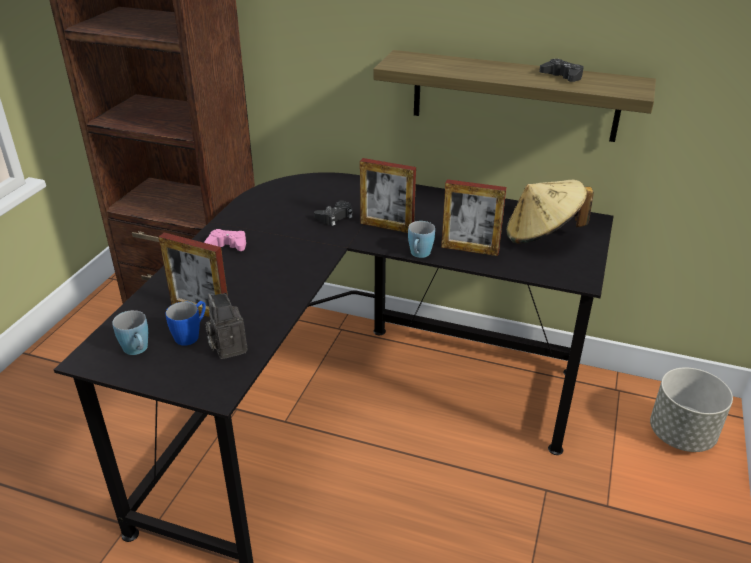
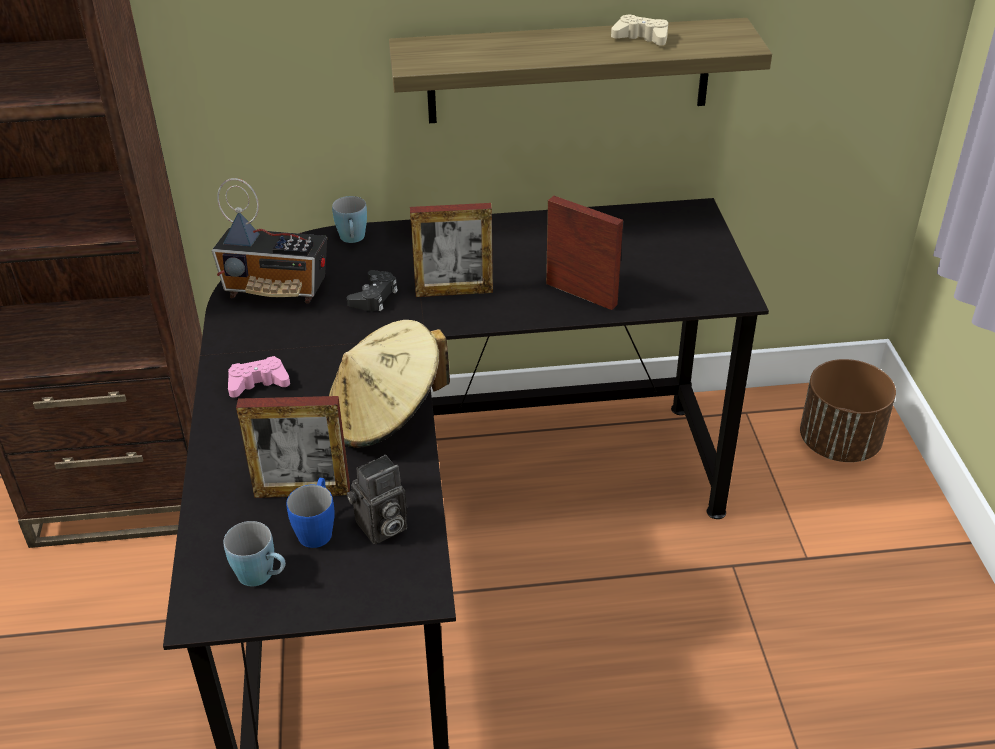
camera: 25 degrees left, 5 degrees up
(227, 347) = (380, 528): camera -> camera turned 75 degrees counterclockwise
(281, 199) = (277, 290): none -> radio
(419, 255) = (525, 320): blue mug -> blue mug (353, 239)
(469, 249) = (581, 294): picture frame -> picture frame turned 135 degrees counterclockwise
(542, 235) = (652, 249): beige hat -> beige hat (386, 416)
(562, 76) = (641, 38): black game controller -> beige game controller
(681, 435) = (839, 444): grey planter -> brown planter

